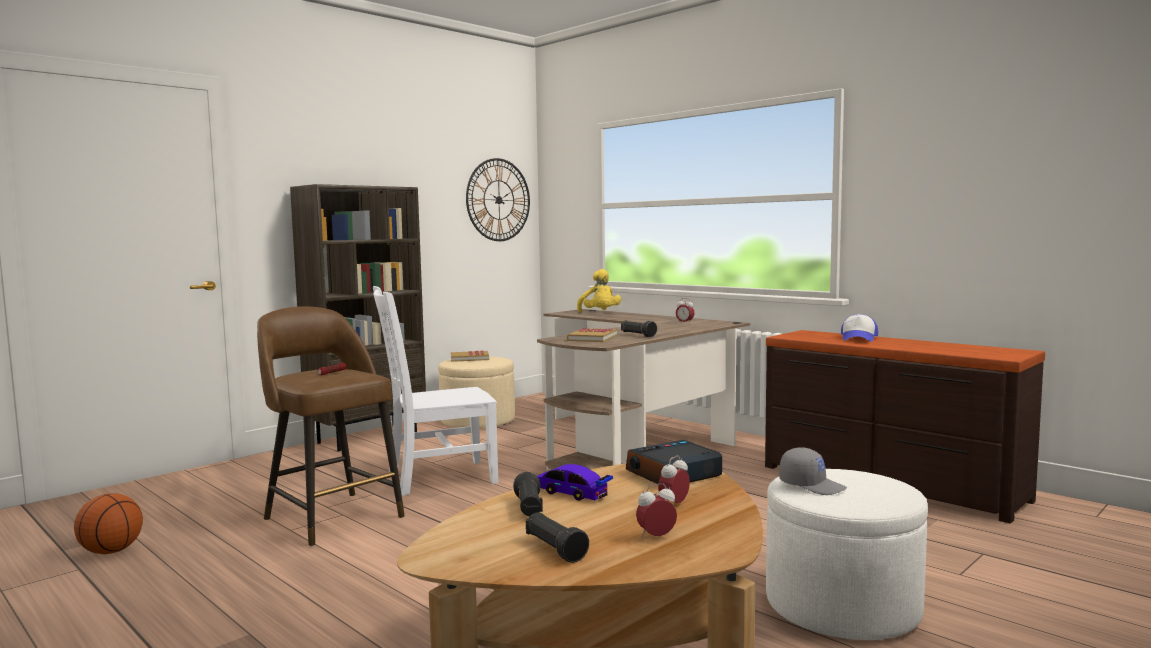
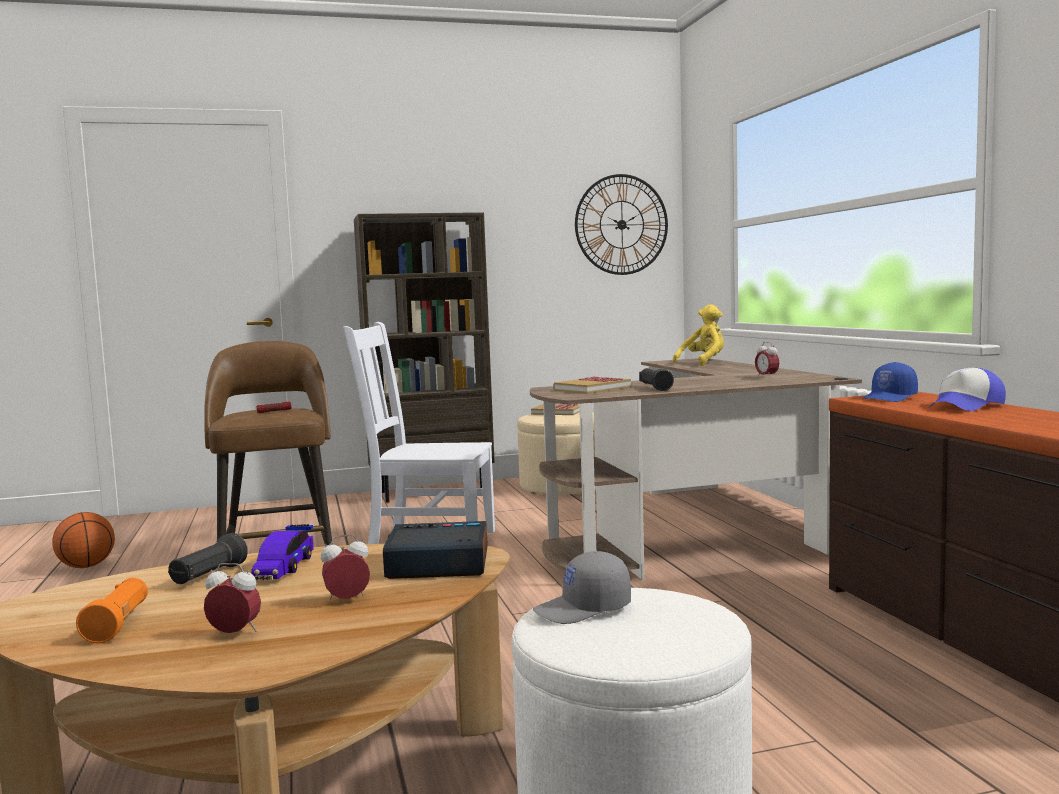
camera: 30 degrees right, 0 degrees up
(555, 549) = (118, 625): black flashlight -> orange flashlight
(570, 493) = (284, 566): toy car -> toy car turned 150 degrees counterclockwise
(600, 313) = (703, 363): yellow plush toy -> yellow plush toy turned 135 degrees counterclockwise
(802, 335) = (890, 398): none -> blue cap
(812, 485) = (583, 609): grey cap -> grey cap turned 90 degrees clockwise

